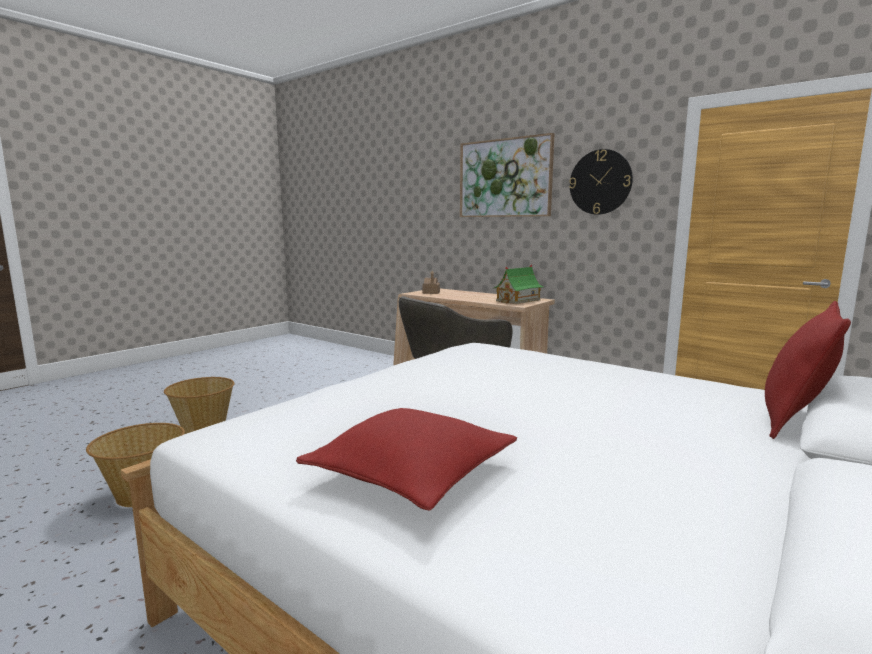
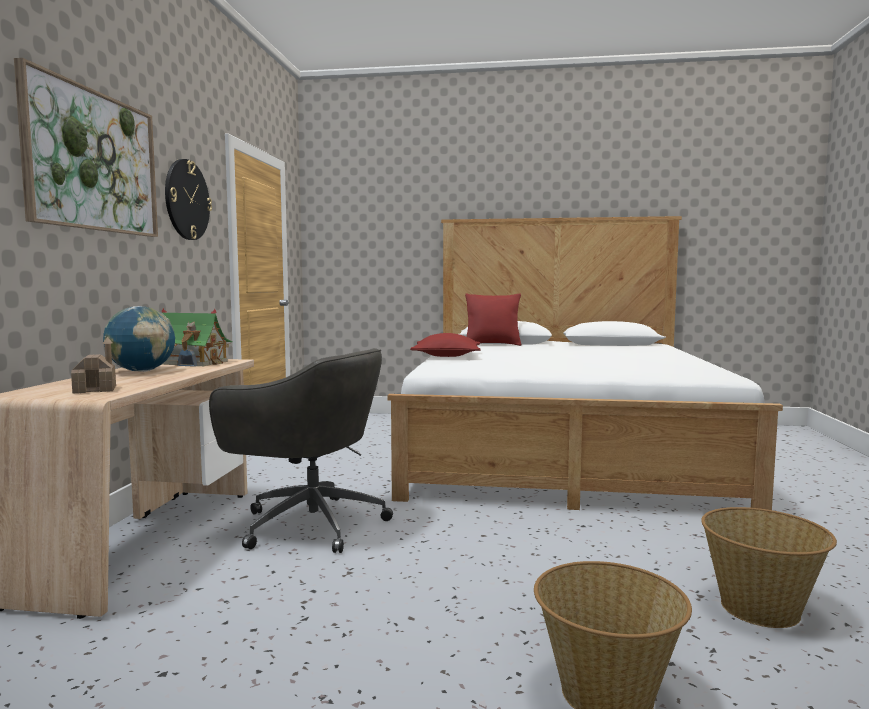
camera: 120 degrees left, 5 degrees down
(411, 472) = (659, 359): red pillow -> red pillow (446, 356)
(486, 296) = (141, 371): none -> globe

